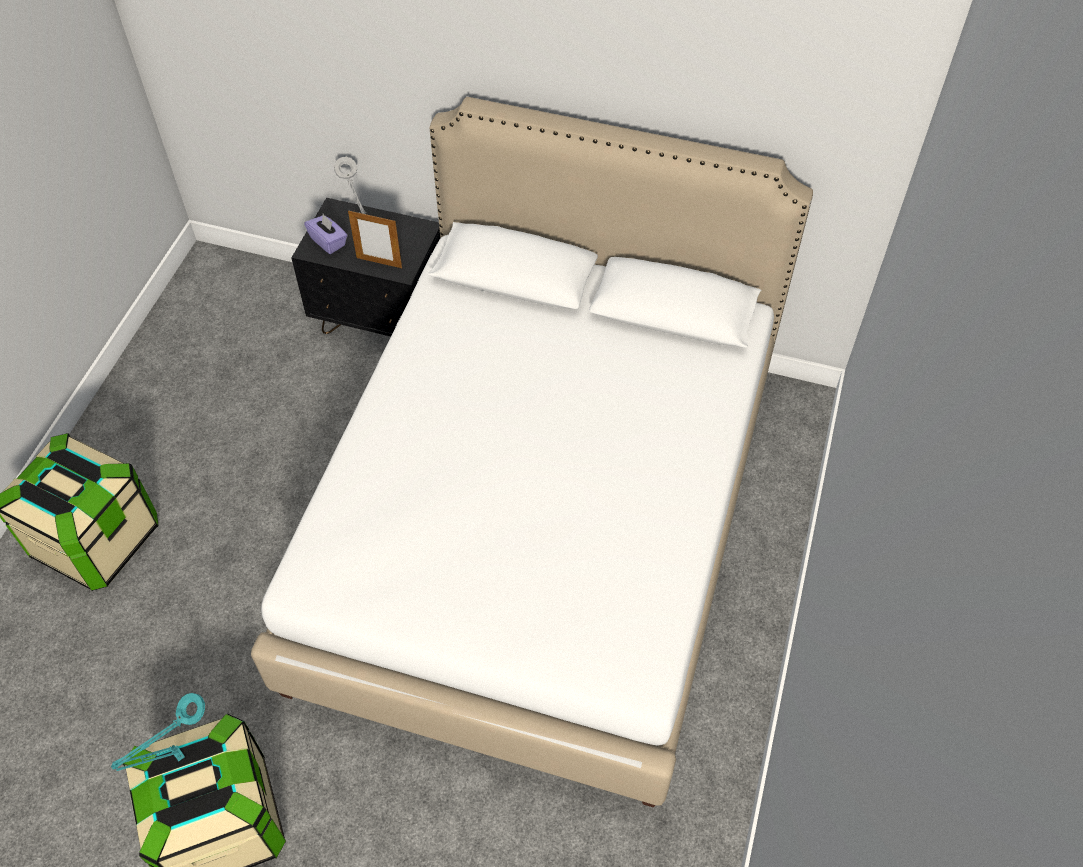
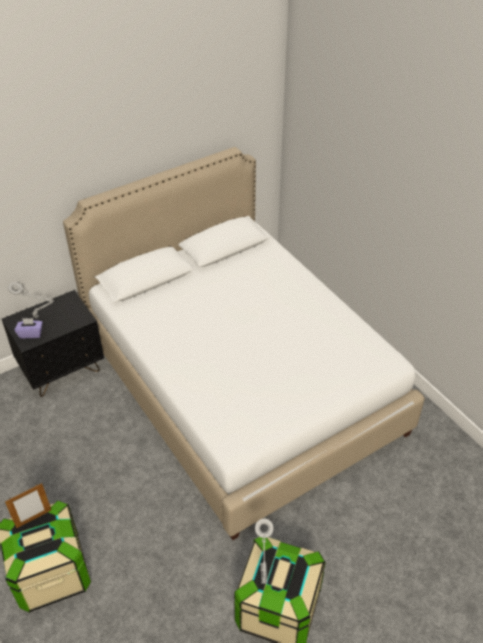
camera: 50 degrees left, 10 degrees down
(176, 758) = (263, 571): turquoise table lamp -> grey table lamp
(379, 262) = (69, 323): picture frame -> picture frame (34, 519)

